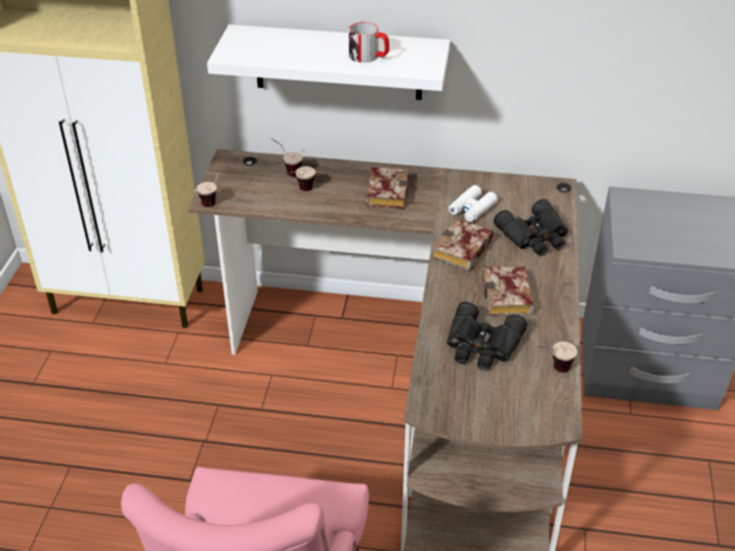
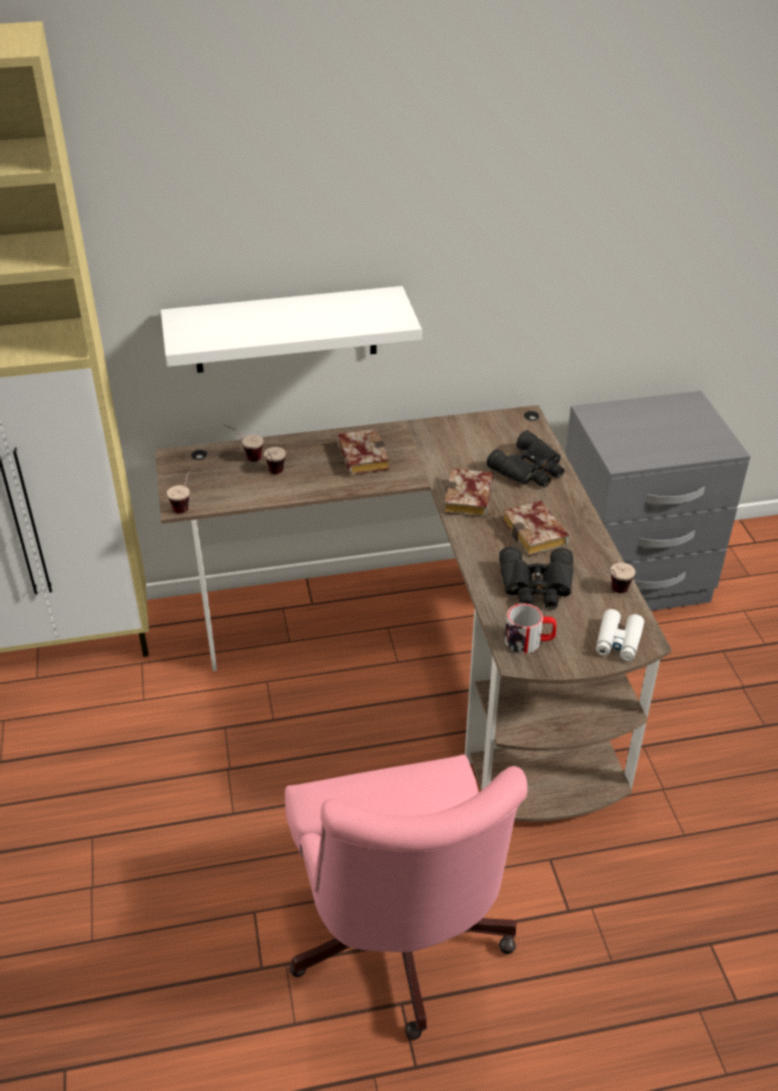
camera: 20 degrees left, 0 degrees up
(369, 56) = (333, 318): mug -> mug (529, 641)
(472, 209) = (455, 456): white binoculars -> white binoculars (618, 641)

